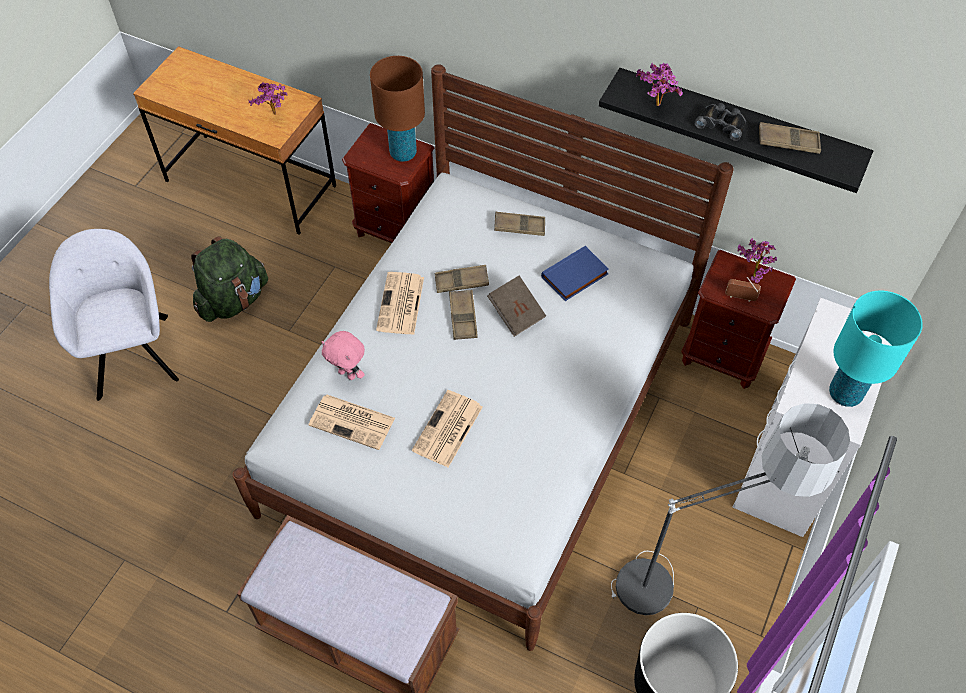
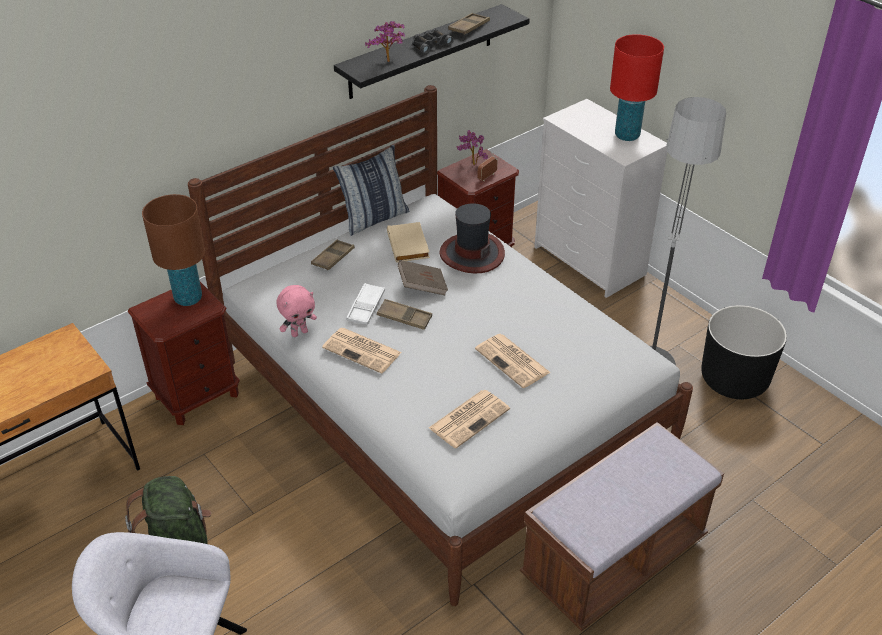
camera: 65 degrees left, 15 degrees down
(275, 116) = (63, 361): potted plant -> none
(348, 374) = (414, 407): pink plush toy -> pink plush toy (299, 332)
(461, 282) = (366, 307): brown tray -> white tray
(575, 277) = (409, 245): blue book -> beige book
(594, 334) = (471, 253): none -> hat
(603, 232) = (374, 218): none -> pillow
(845, 393) = (627, 135): turquoise table lamp -> red table lamp

